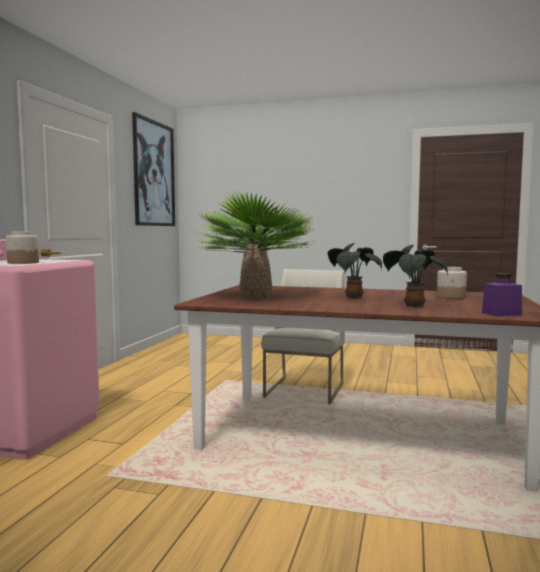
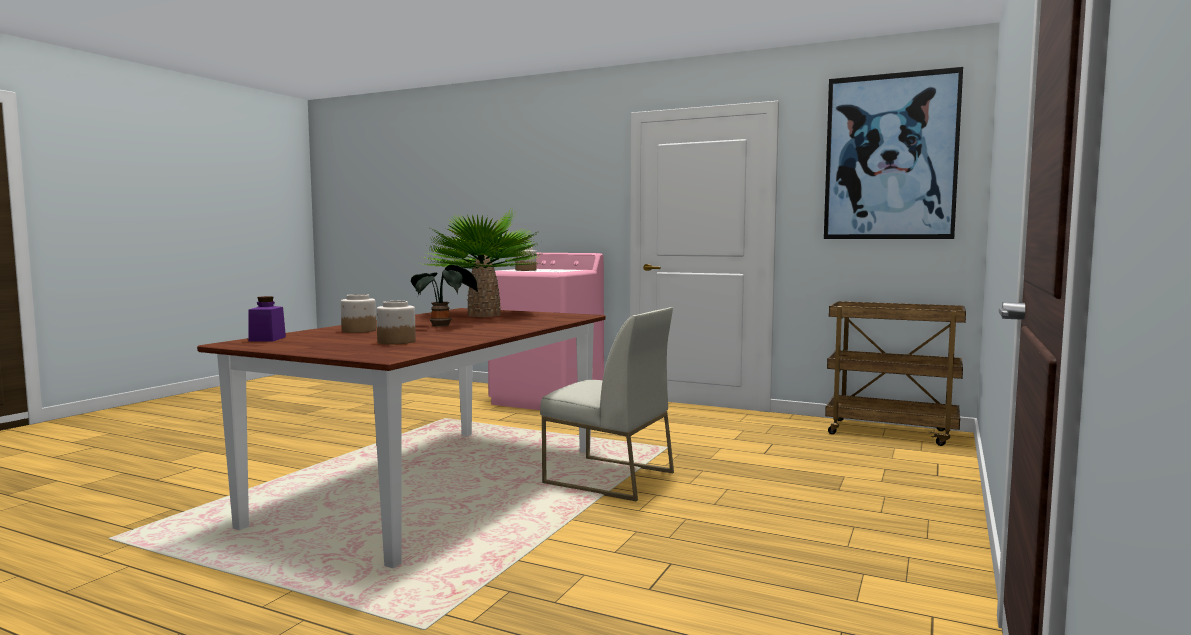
camera: 100 degrees right, 0 degrees up
(181, 342) = (892, 432): none -> brown cart
(412, 306) = (358, 330): potted plant -> jar

